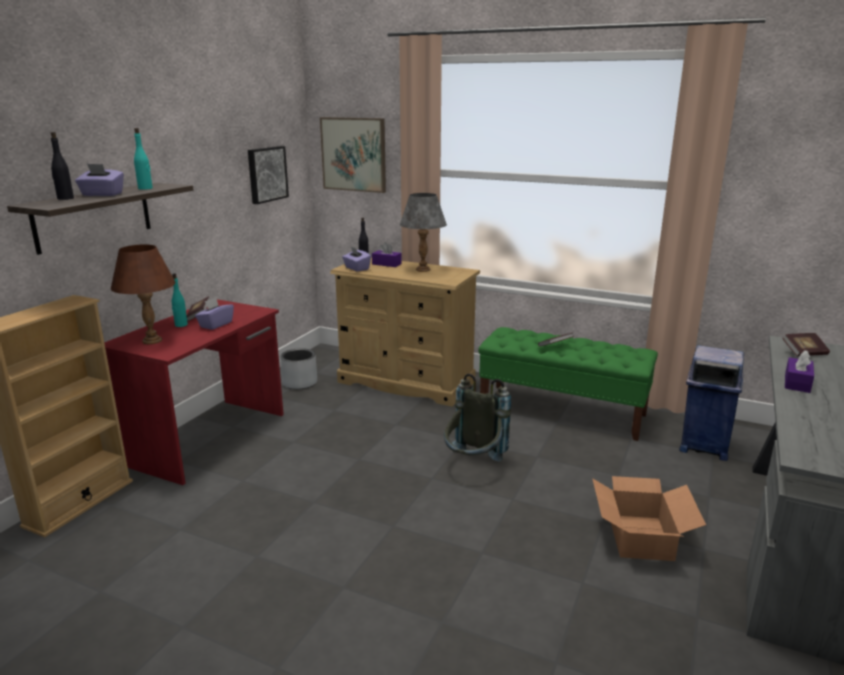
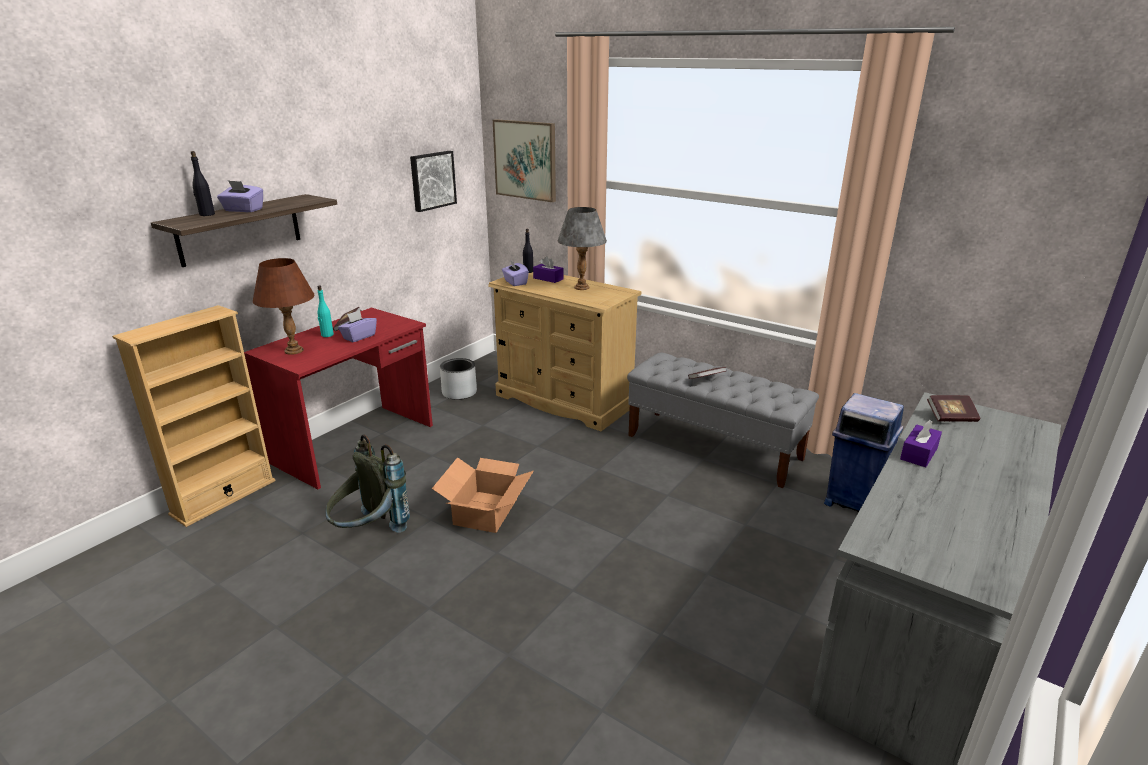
camera: 10 degrees right, 5 degrees up
(145, 188) = (289, 203): turquoise bottle -> none
(473, 464) = (599, 497): grey backpack -> grey backpack (369, 533)
(562, 411) = (714, 447): green bench -> grey bench
(639, 537) = (739, 594): cardboard box -> cardboard box (484, 512)

